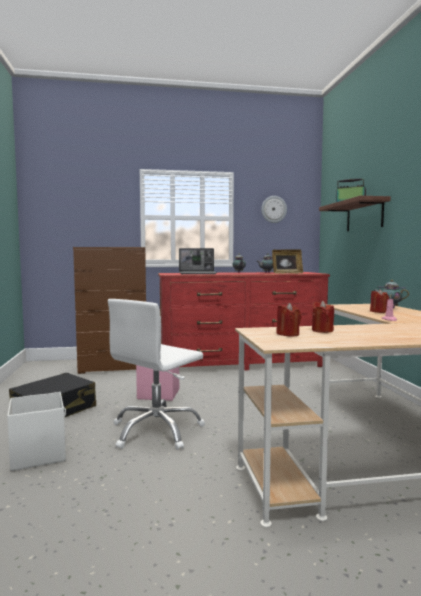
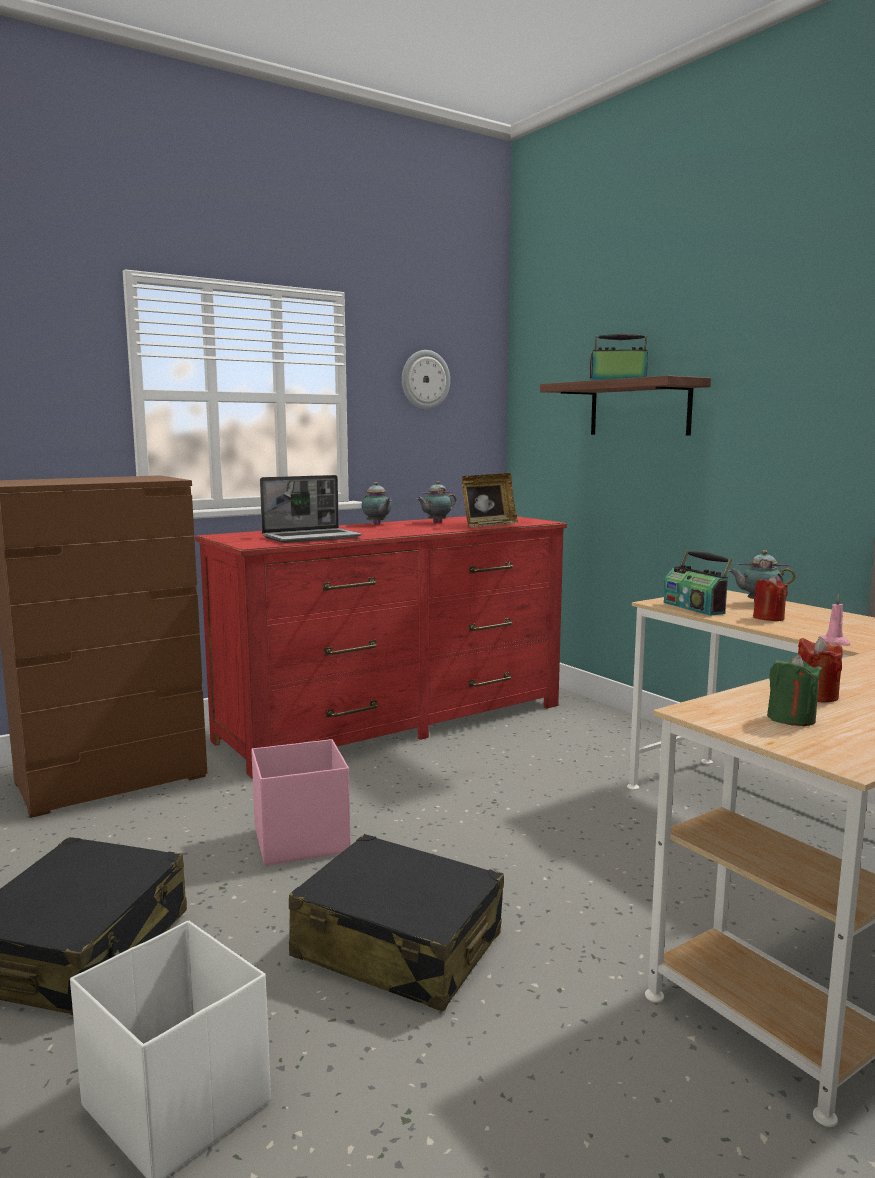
camera: 25 degrees left, 5 degrees up
(157, 431) = (398, 946): white office chair -> black suitcase
(288, 334) = (791, 719): red candle -> green candle
(349, 307) = (695, 608): none -> radio

